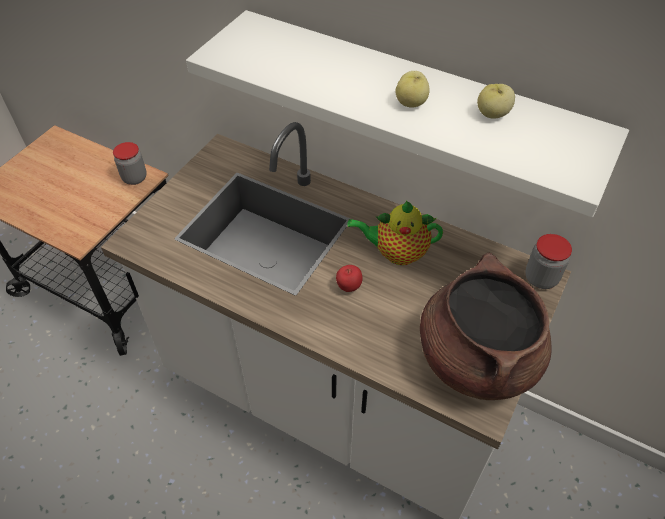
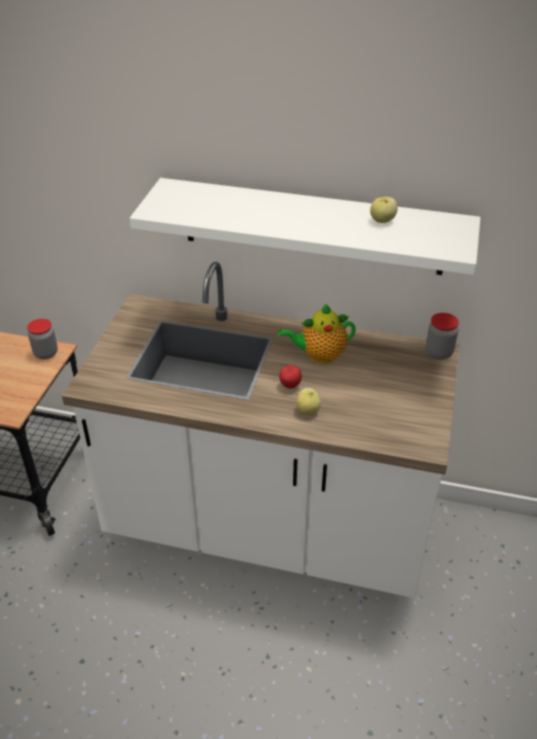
camera: 15 degrees left, 10 degrees down
(411, 103) = (320, 222): apple -> apple (308, 410)
(476, 358) = (408, 414): brown cooking pot -> none

